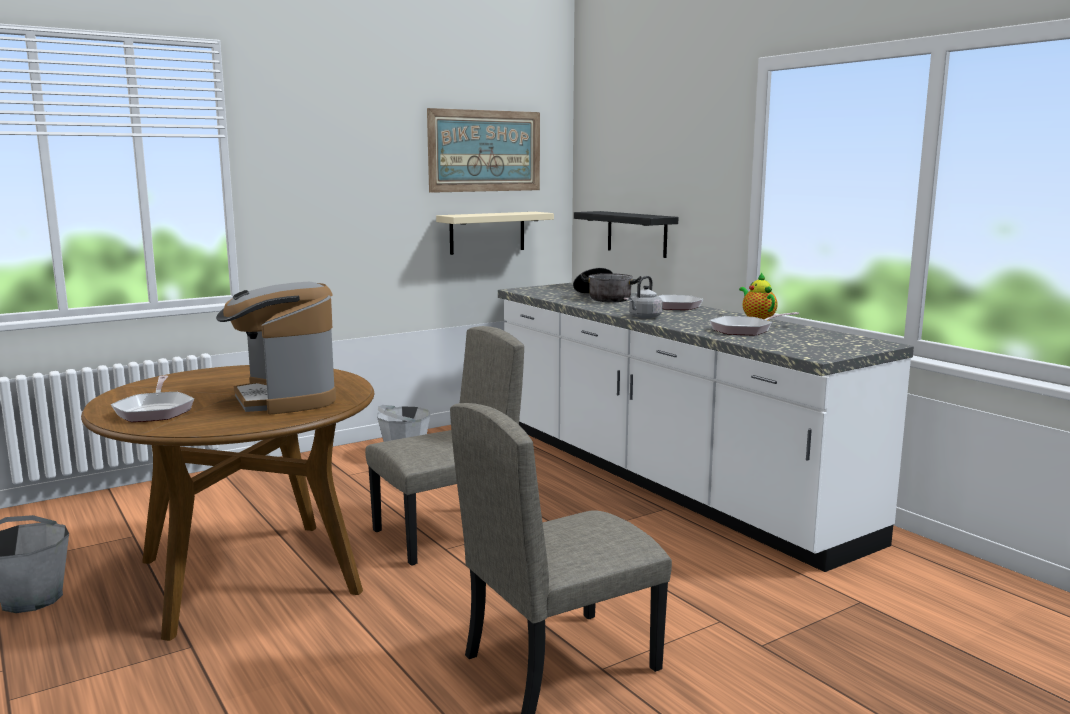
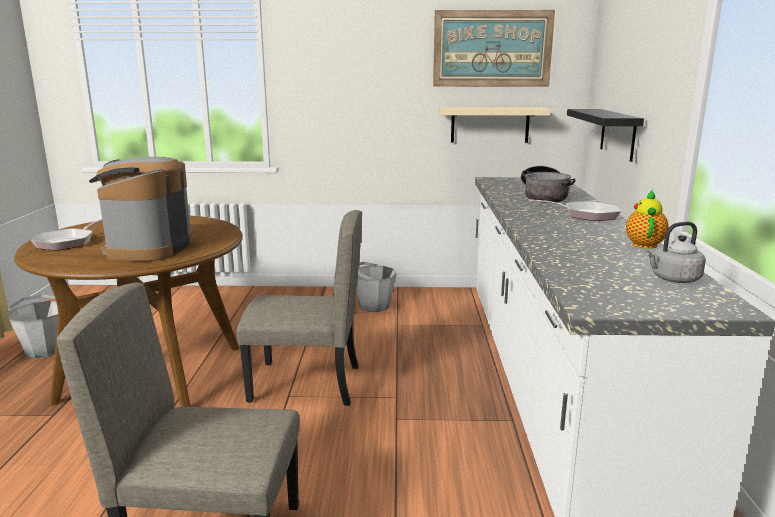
camera: 35 degrees right, 5 degrees up
(644, 317) = (526, 222): grey kettle -> grey kettle (673, 279)
(745, 330) = (594, 255): frying pan -> none

